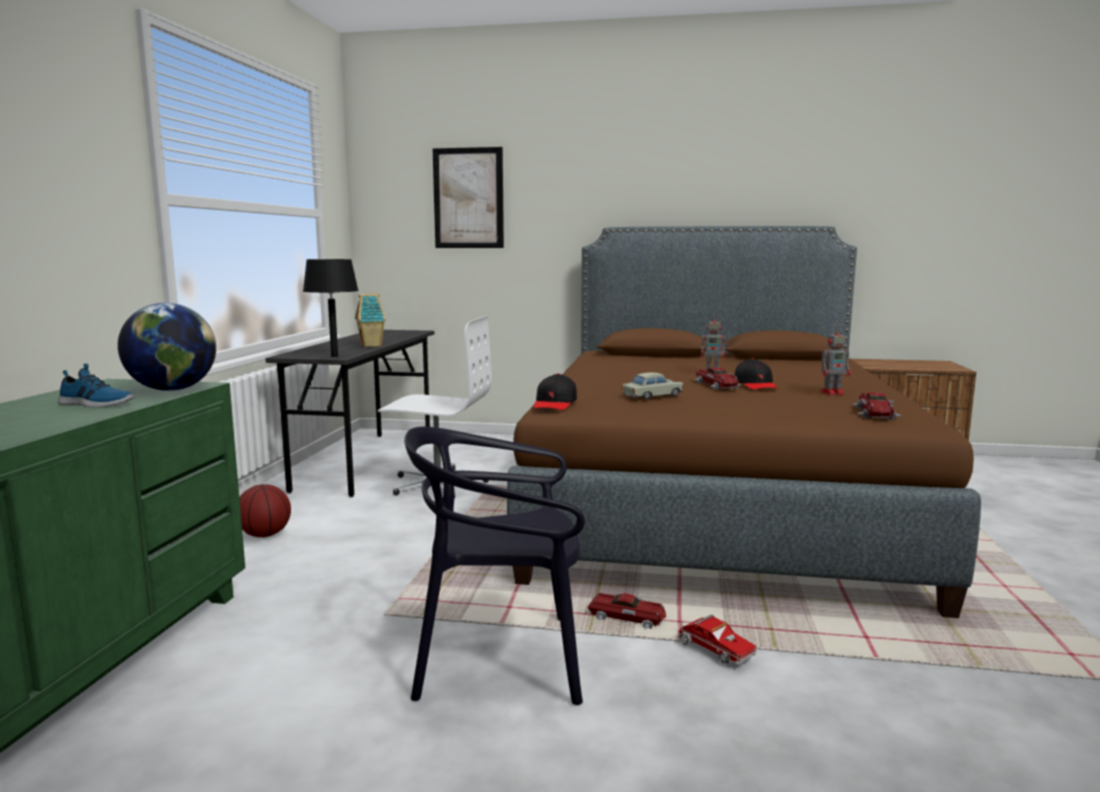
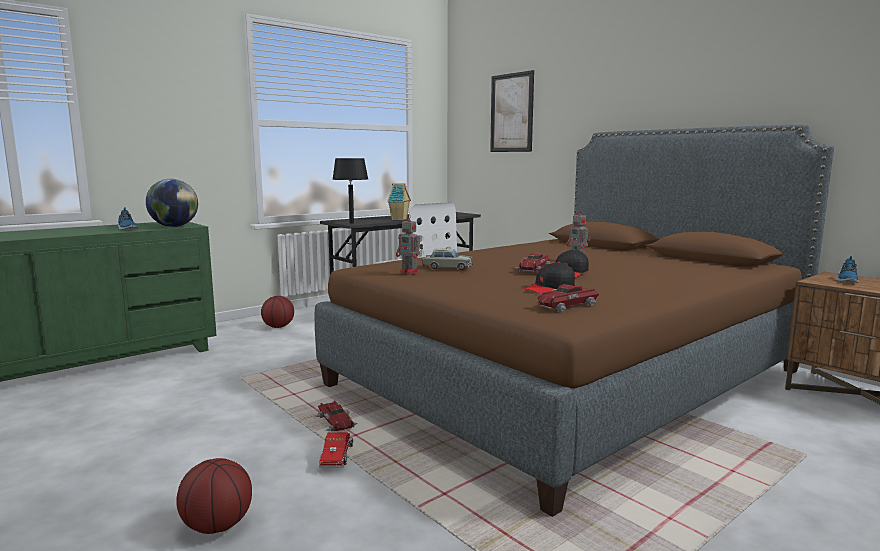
camera: 40 degrees right, 0 degrees up
(500, 660) = (233, 416): black chair -> none
(555, 404) = (375, 263): black cap -> black cap (550, 288)
(783, 770) = (217, 526): none -> basketball
(833, 393) = (609, 288): toy robot -> toy robot (410, 272)
(883, 363) = (846, 280): none -> shoe

